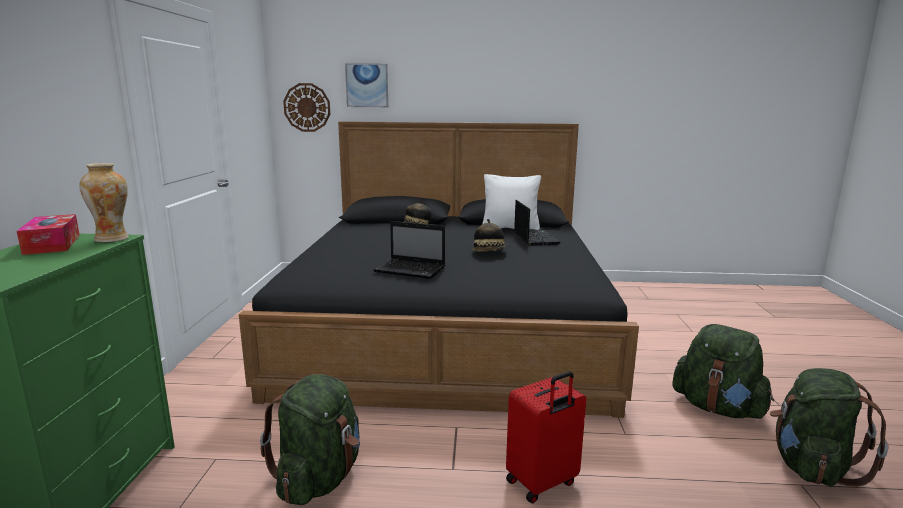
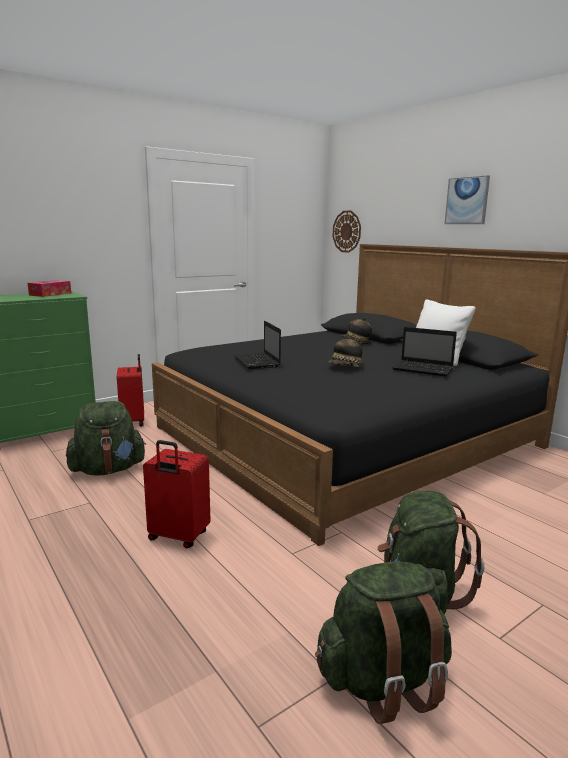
camera: 50 degrees right, 0 degrees up
(112, 239) = (70, 296): vase -> none
(204, 412) = (134, 422): none -> red suitcase
(367, 85) = (387, 211): picture -> picture (467, 201)
(535, 238) = (424, 369): laptop -> laptop turned 75 degrees clockwise

